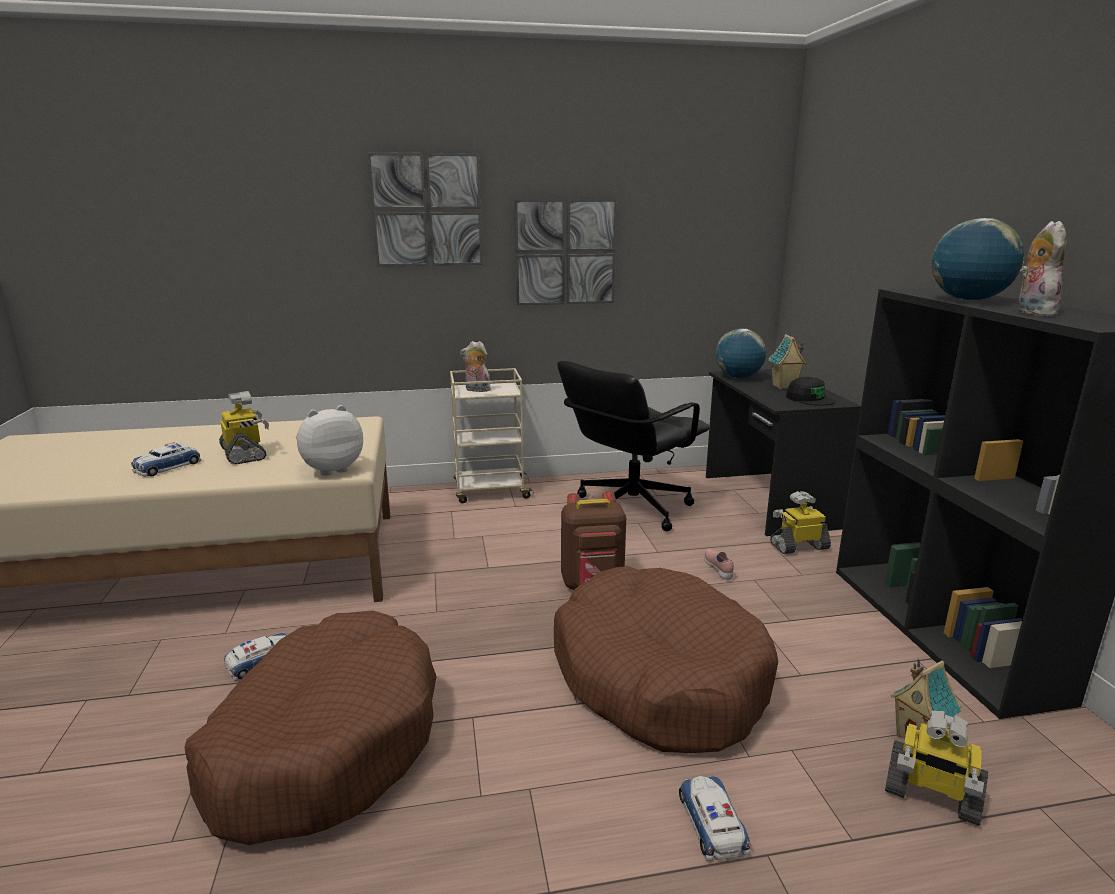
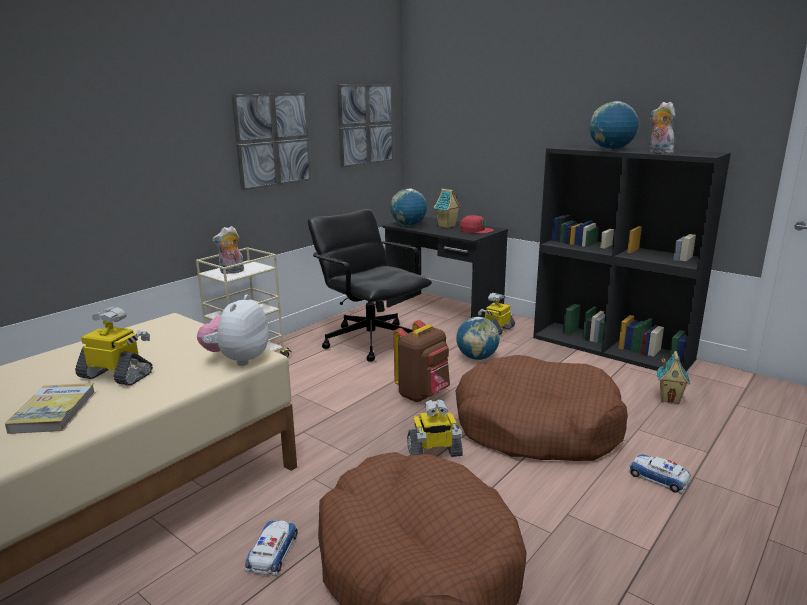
camera: 40 degrees left, 0 degrees up
(167, 466) = (54, 411): toy car -> book
(427, 210) = (159, 106): picture -> picture (365, 124)
(630, 508) = (371, 340): black office chair -> black office chair turned 135 degrees clockwise
(718, 569) = (477, 358): pink shoe -> globe
(810, 399) = (475, 230): black cap -> red cap
(931, 794) = (704, 419): toy robot -> toy robot (434, 452)

